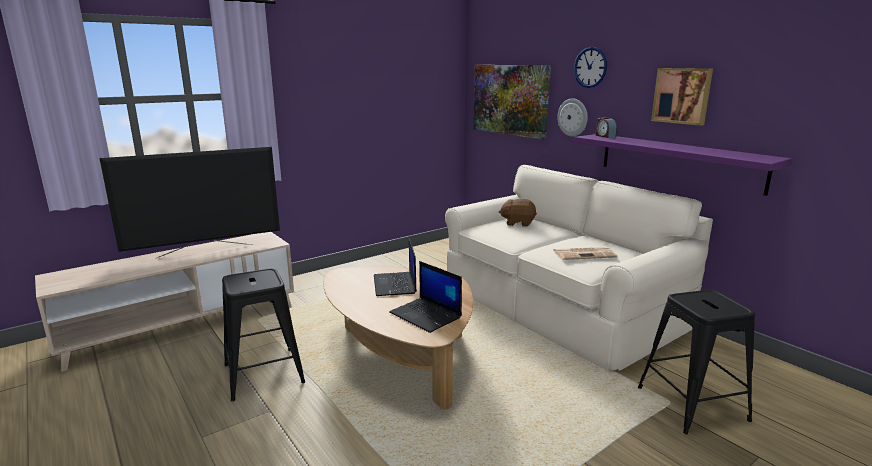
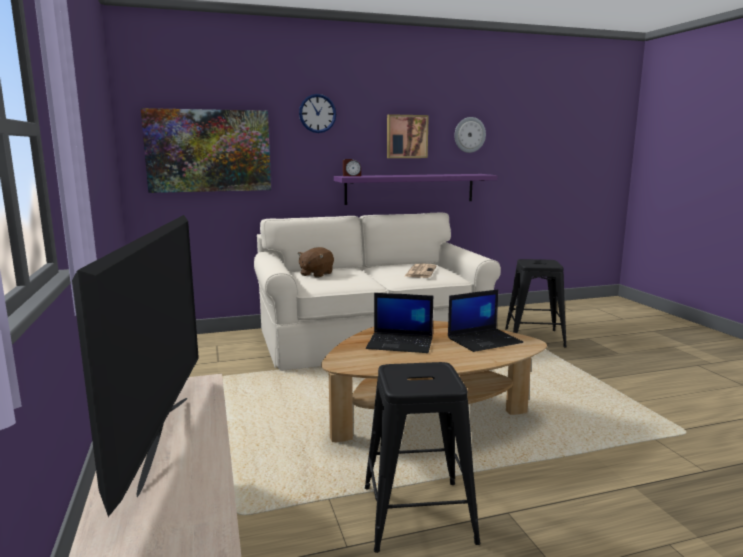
camera: 70 degrees left, 5 degrees down
(573, 117) = (303, 163): wall clock -> wall clock (469, 135)

